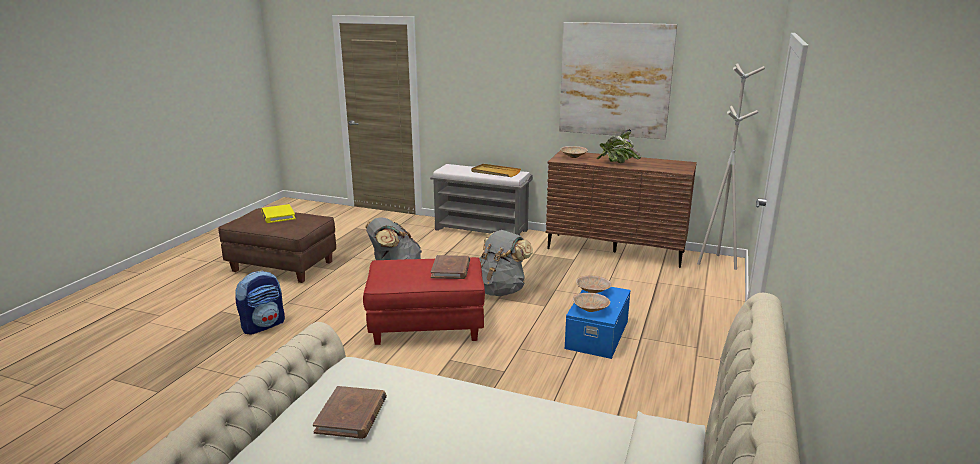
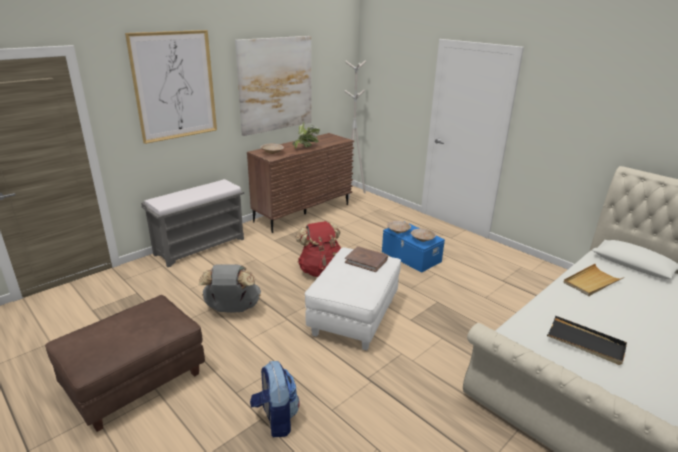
camera: 65 degrees left, 5 degrees up
(278, 216) = (118, 328): yellow book -> none
(351, 415) = (585, 342): brown book -> black tray
(427, 326) = (354, 317): red ottoman -> white ottoman
(491, 62) = (174, 86): none -> picture
(495, 172) = (206, 189): beige tray -> beige tray (591, 282)
(499, 290) = (321, 271): grey backpack -> red backpack

